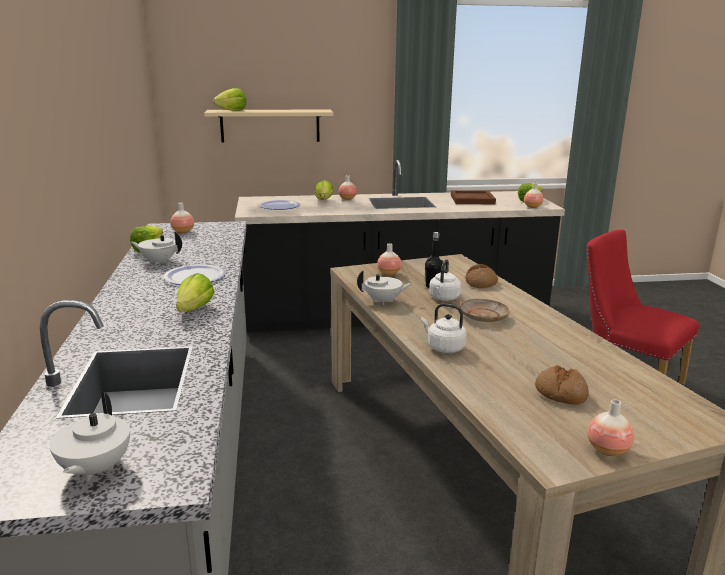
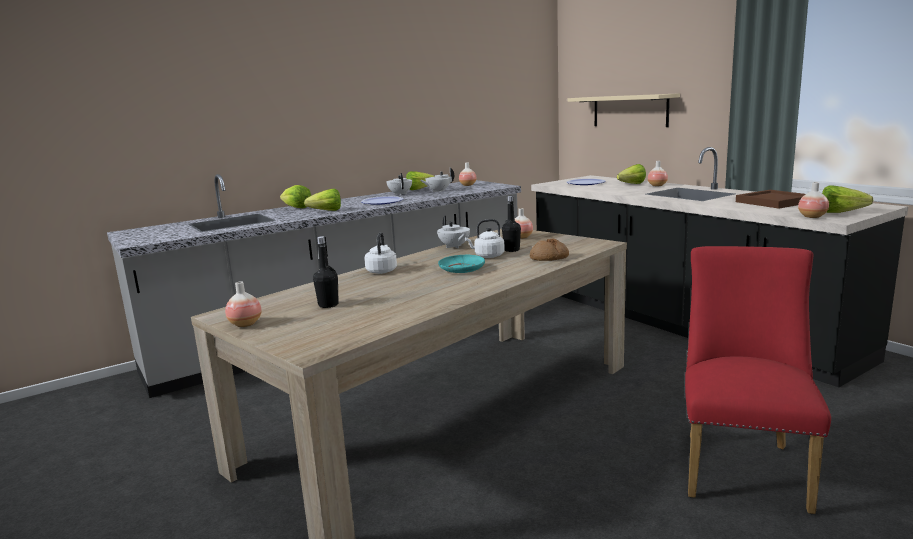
camera: 65 degrees right, 5 degrees down
(94, 469) = (144, 235): white teapot -> white teapot (438, 191)
(232, 111) = (592, 96): lettuce -> lettuce (297, 208)
(483, 316) = (462, 270): beige plate -> turquoise plate
(560, 393) = (328, 305): bread -> black bottle

